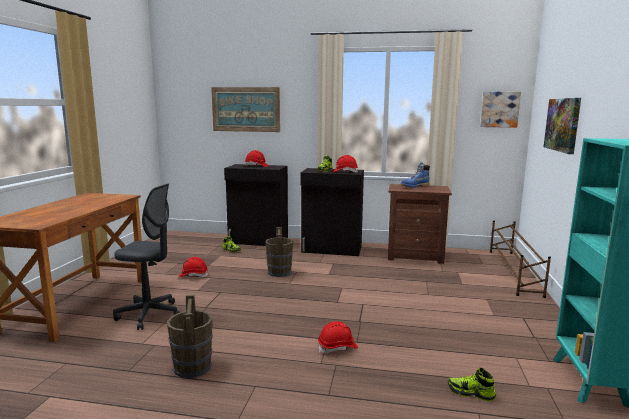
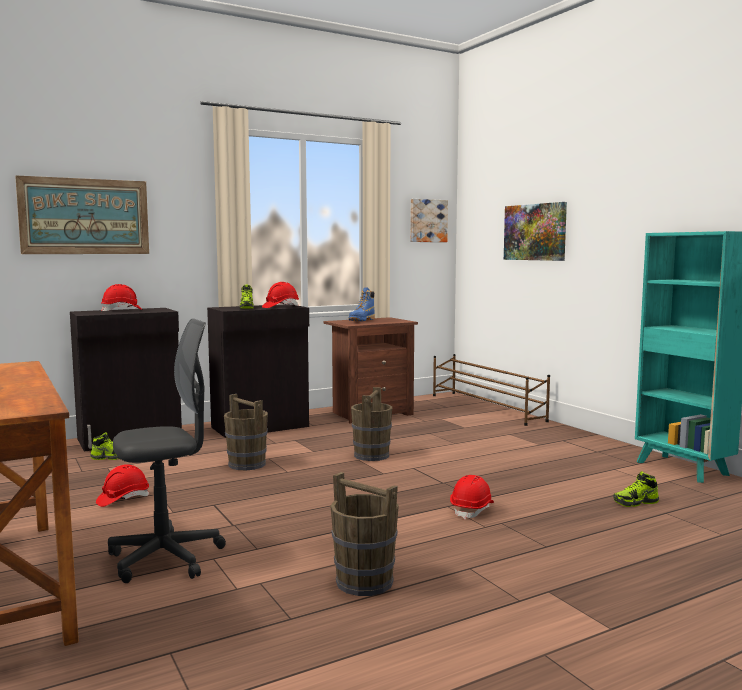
camera: 40 degrees left, 5 degrees down
(355, 287) = (371, 455): none -> brown bucket

